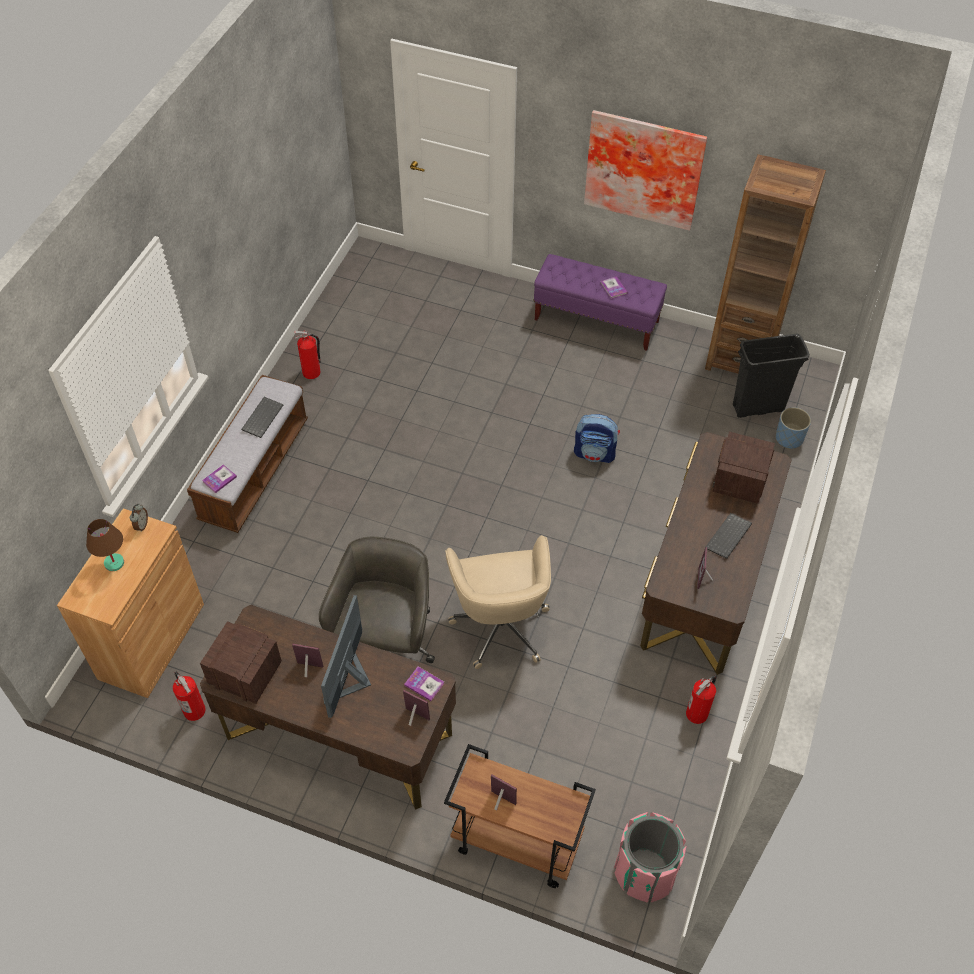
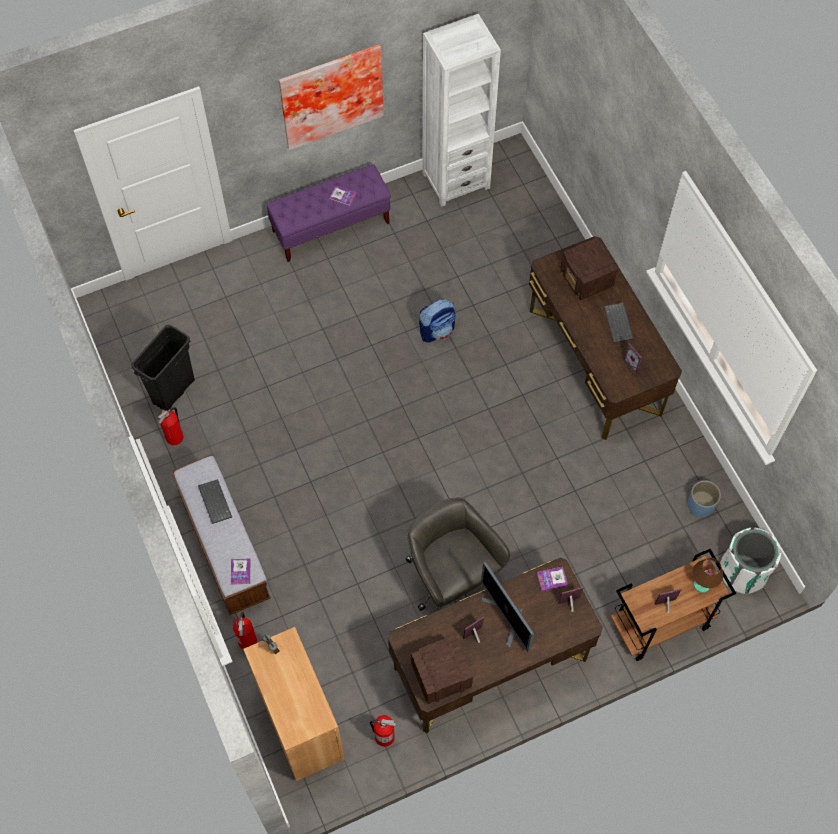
camera: 45 degrees left, 10 degrees up
(114, 562) = (286, 688): brown table lamp -> brown table lamp (701, 585)
(500, 624) = (507, 501): beige office chair -> none
(645, 871) = (742, 572): pink trash can -> white trash can
(697, 714) = (675, 451): fire extinguisher -> fire extinguisher (248, 640)
(740, 359) = (456, 180): brown bookcase -> white bookcase
(758, 407) = (503, 208): black trash can -> black trash can (174, 391)
(789, 438) = (544, 215): blue planter -> blue planter (700, 505)

